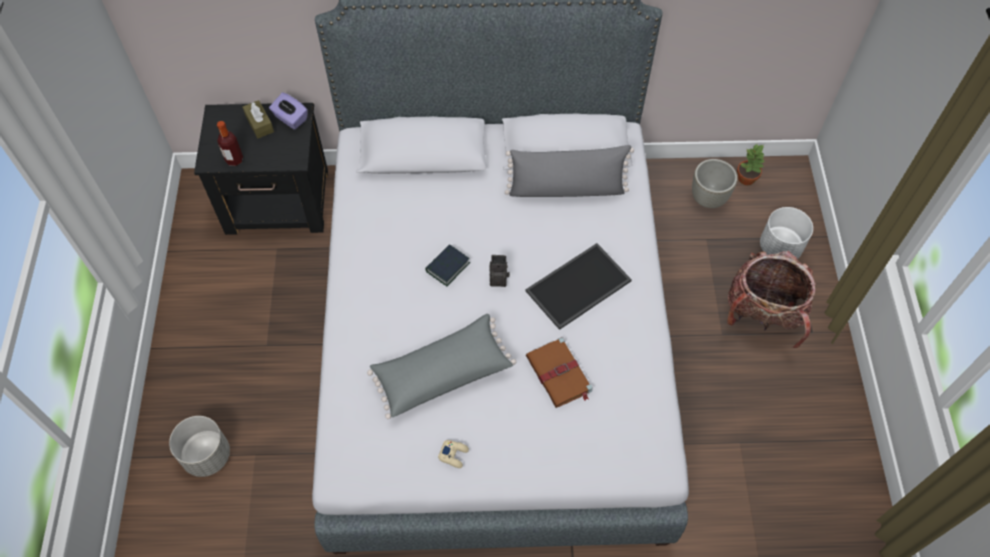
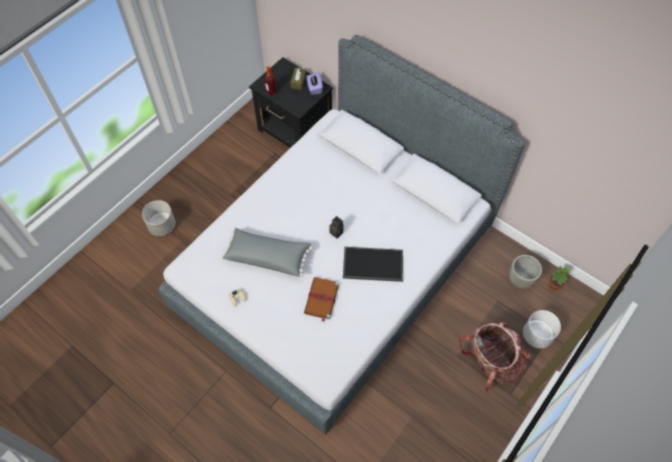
camera: 40 degrees right, 0 degrees up
(447, 267) = (318, 209): book -> none
(567, 189) = (415, 212): grey pillow -> none

